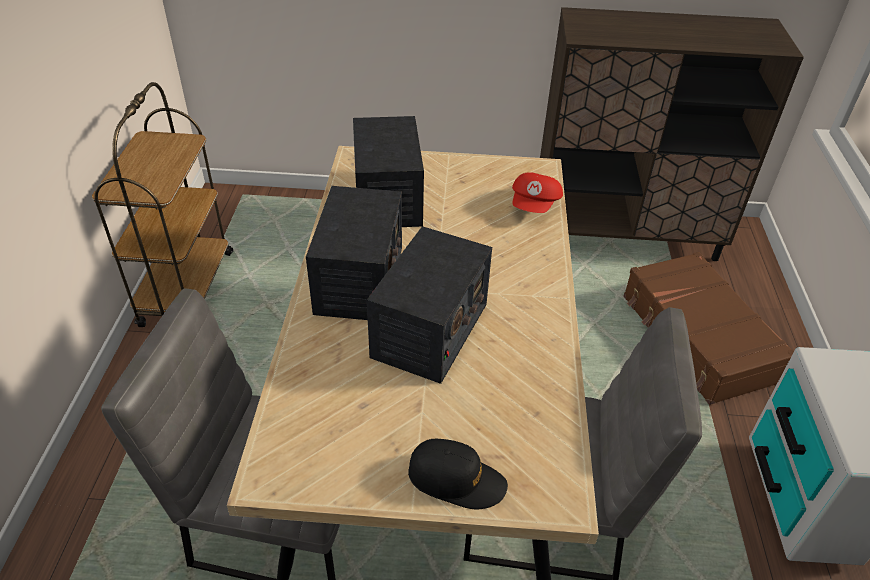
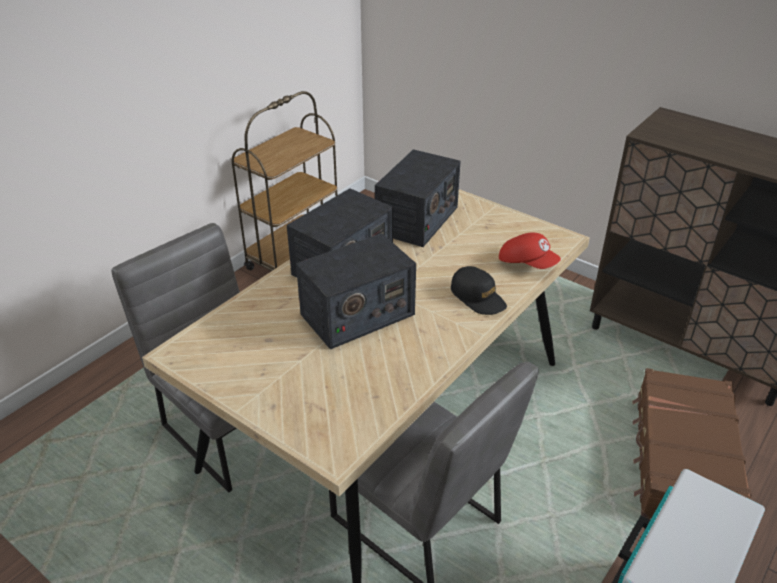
camera: 35 degrees right, 5 degrees down
(456, 479) = (281, 408): black cap -> black cap (478, 297)
(535, 205) = (527, 263): red cap -> red cap turned 105 degrees counterclockwise

